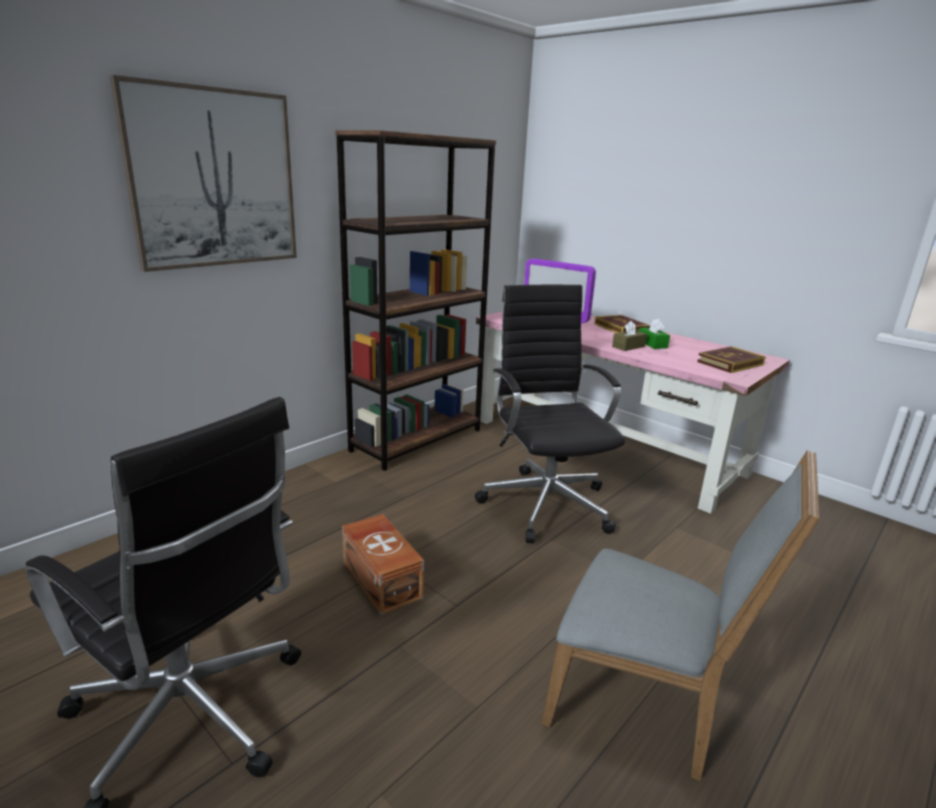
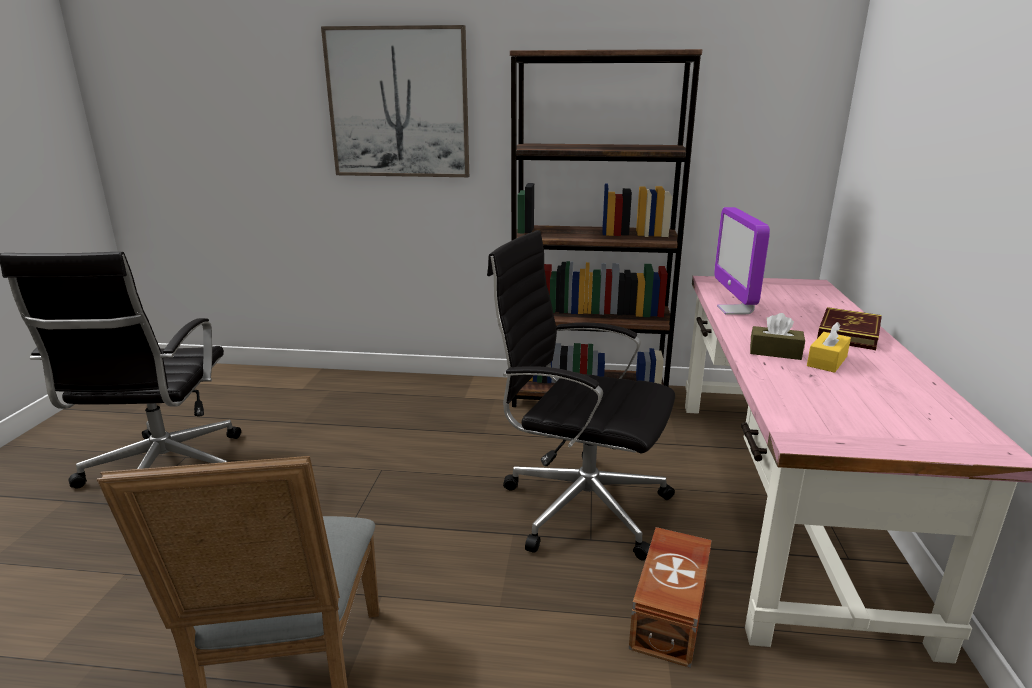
camera: 55 degrees right, 0 degrees up
(382, 578) = (356, 473): brown storage box -> brown storage box (671, 613)
(545, 502) = (580, 505): black office chair -> black office chair turned 105 degrees counterclockwise
(652, 344) = (827, 361): green tissue box -> yellow tissue box
(730, 363) = (873, 422): book -> none

